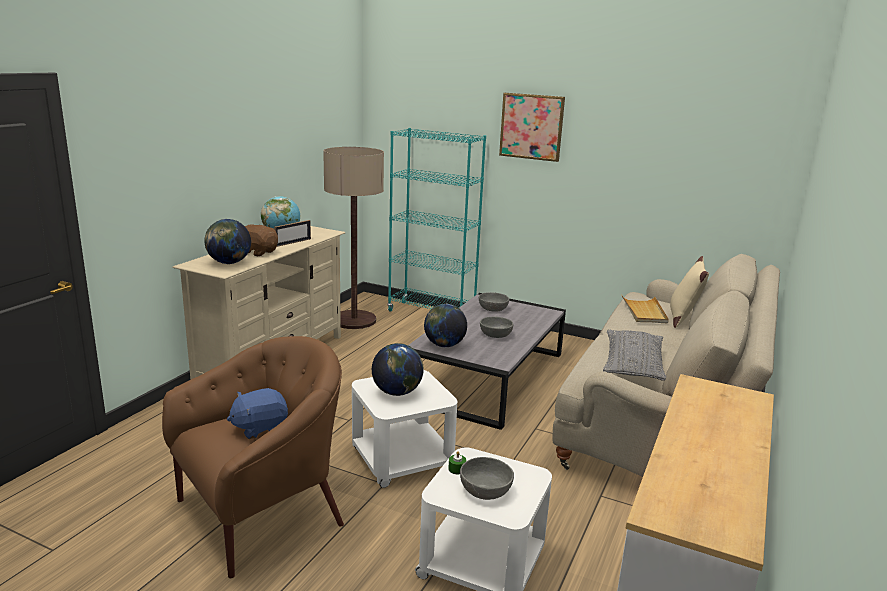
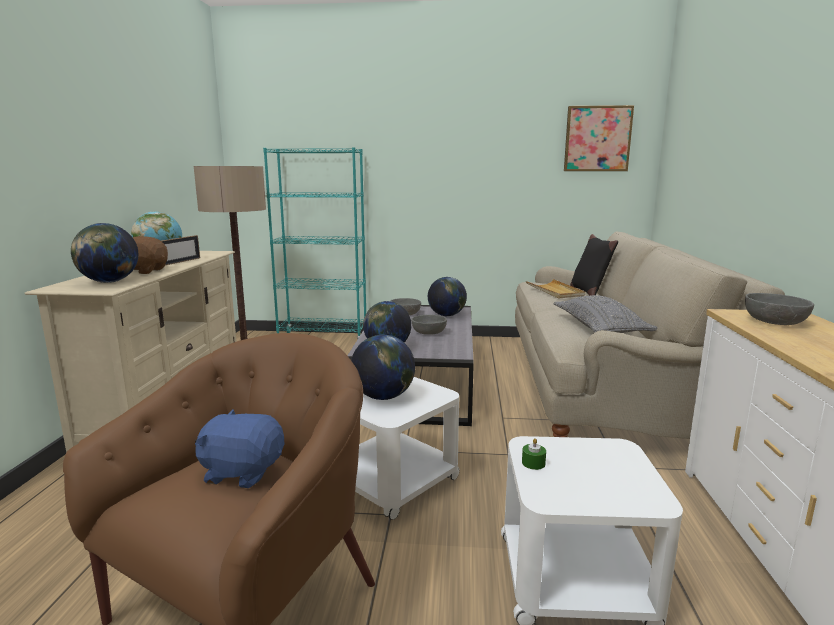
camera: 20 degrees left, 5 degrees down
(259, 428) = (242, 472): blue plush toy -> blue plush toy turned 60 degrees clockwise
(486, 490) = (591, 478): grey bowl -> grey bowl (775, 321)
(530, 318) = (446, 315): none -> globe
(531, 126) = (407, 136): picture -> picture (597, 139)
(683, 318) = (589, 292): beige pillow -> black pillow

